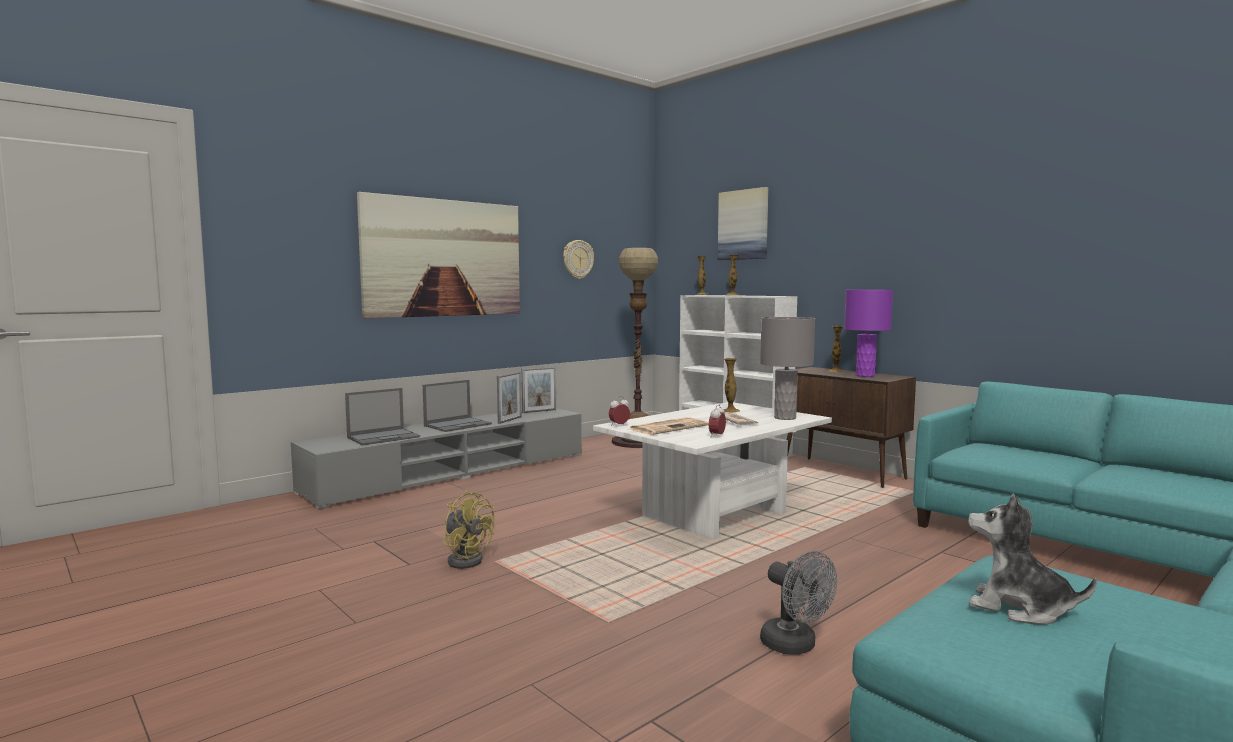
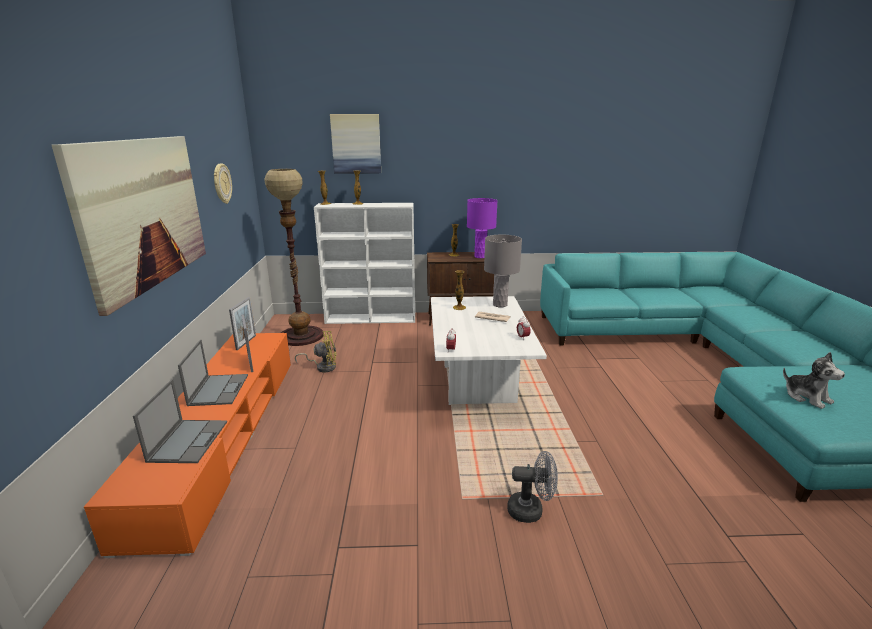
camera: 50 degrees left, 15 degrees up
(452, 472) = (223, 436): grey tv stand -> orange tv stand
(466, 559) = (440, 510): yellow fan -> yellow fan (323, 367)
(669, 427) = (479, 339): newspaper -> none
(795, 646) = (670, 450): grey fan -> grey fan (531, 510)
(1019, 608) = (807, 397): plush toy -> plush toy turned 105 degrees counterclockwise

